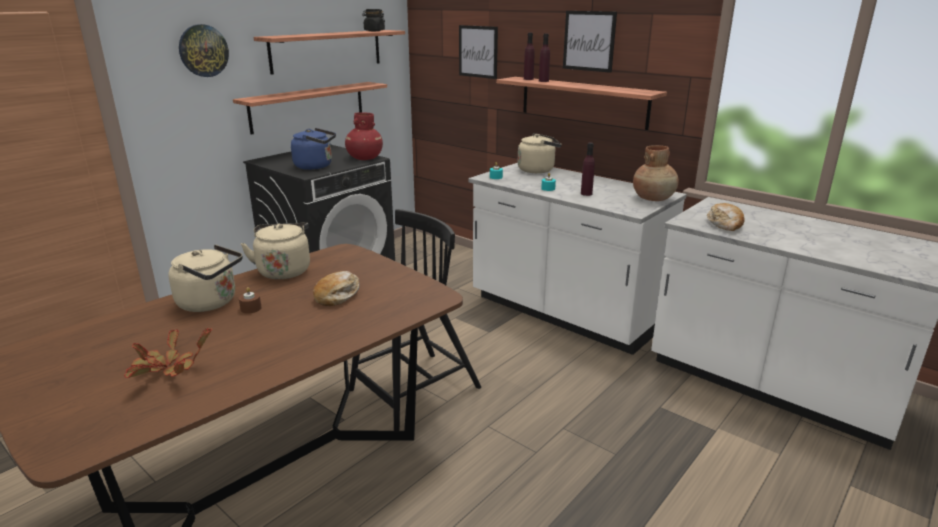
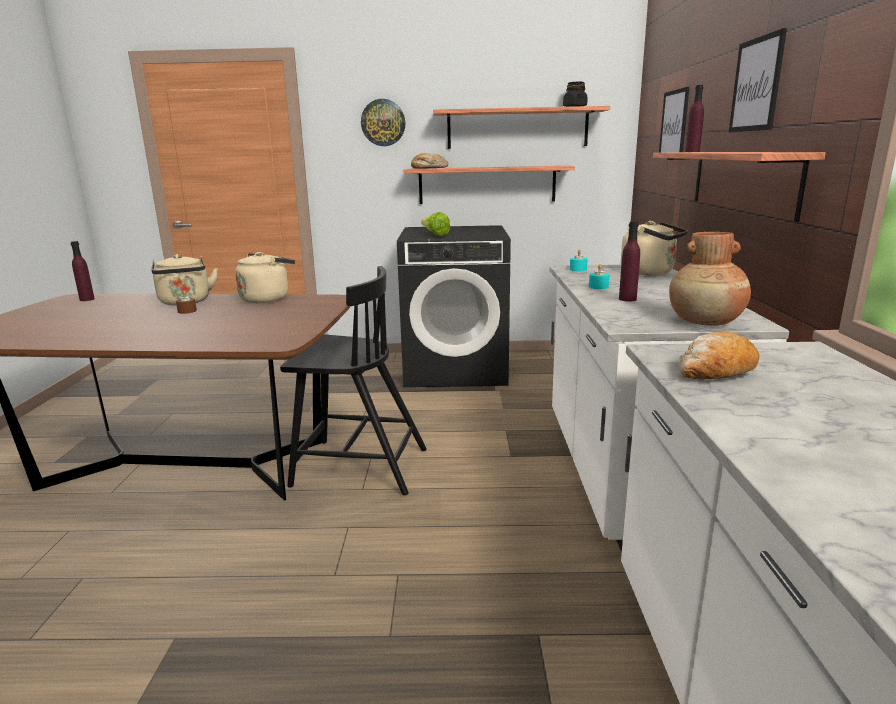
camera: 50 degrees right, 5 degrees down
(167, 370) = (71, 323): potted plant -> none
(316, 166) = (435, 235): blue kettle -> lettuce
(338, 295) = (240, 320): bread -> bread (428, 168)
(364, 158) = (489, 235): red vase -> none
(543, 81) = (699, 152): purple bottle -> purple bottle (87, 299)

